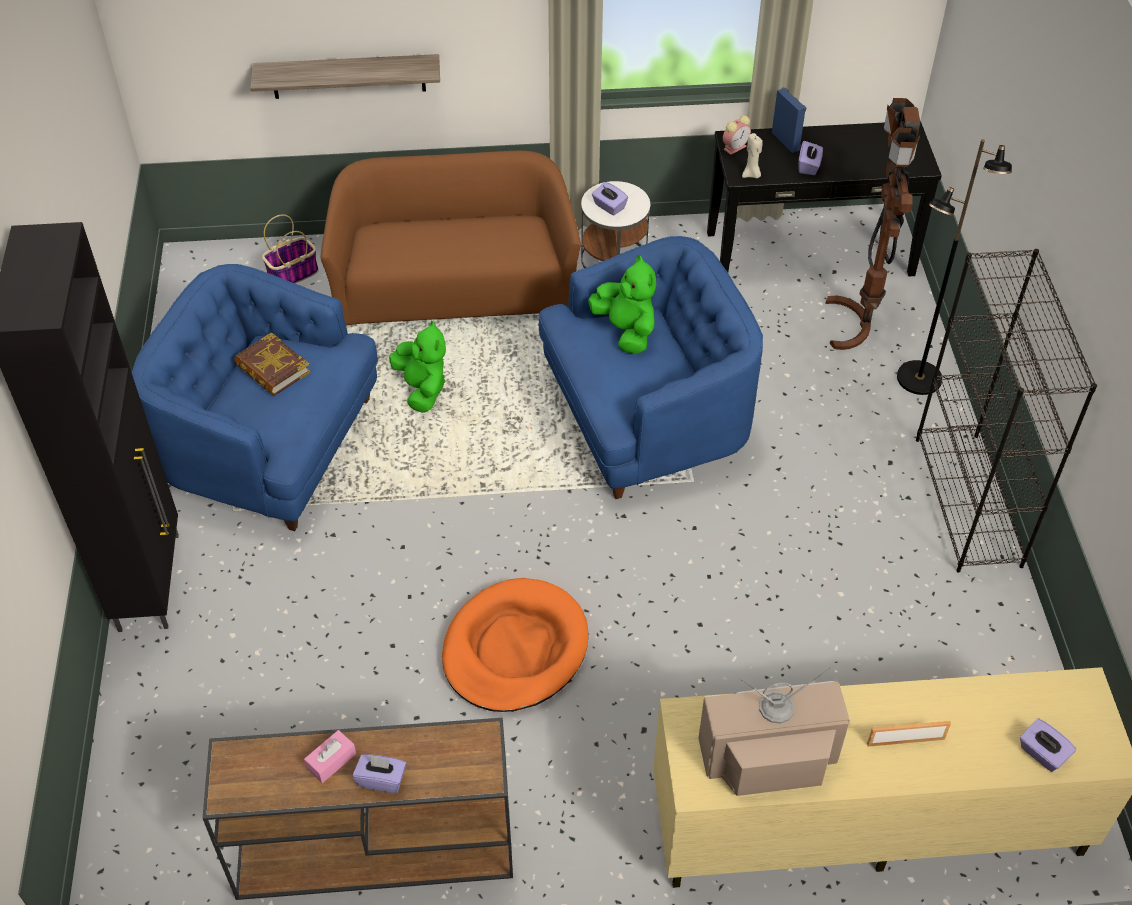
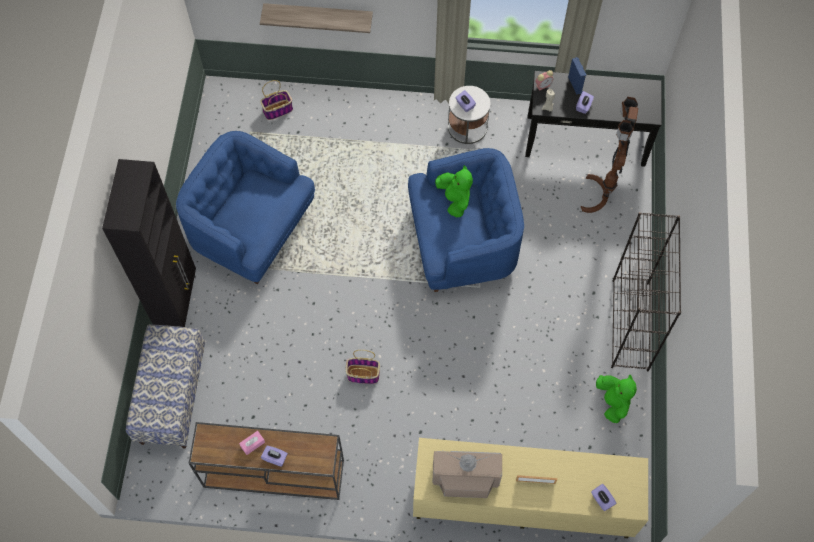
camera: 10 degrees right, 15 degrees up
(154, 740) = (172, 395): none -> bench
(272, 369) = (254, 195): book -> none
(422, 389) = (340, 202): green plush toy -> green plush toy (612, 402)
(455, 285) = (370, 132): brown sofa -> none
(515, 649) = (362, 374): orange dog bed -> basket
(919, 379) = (626, 240): black floor lamp -> none

